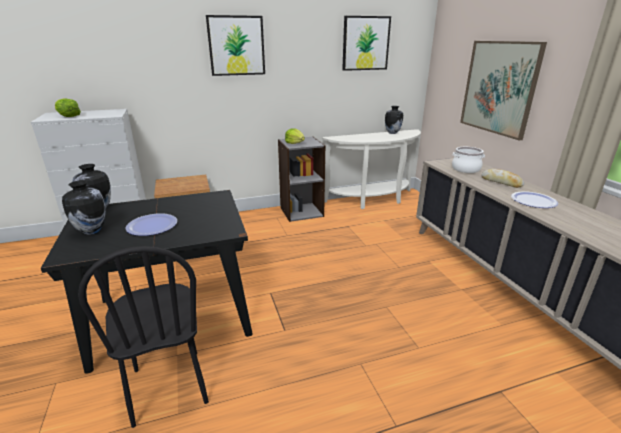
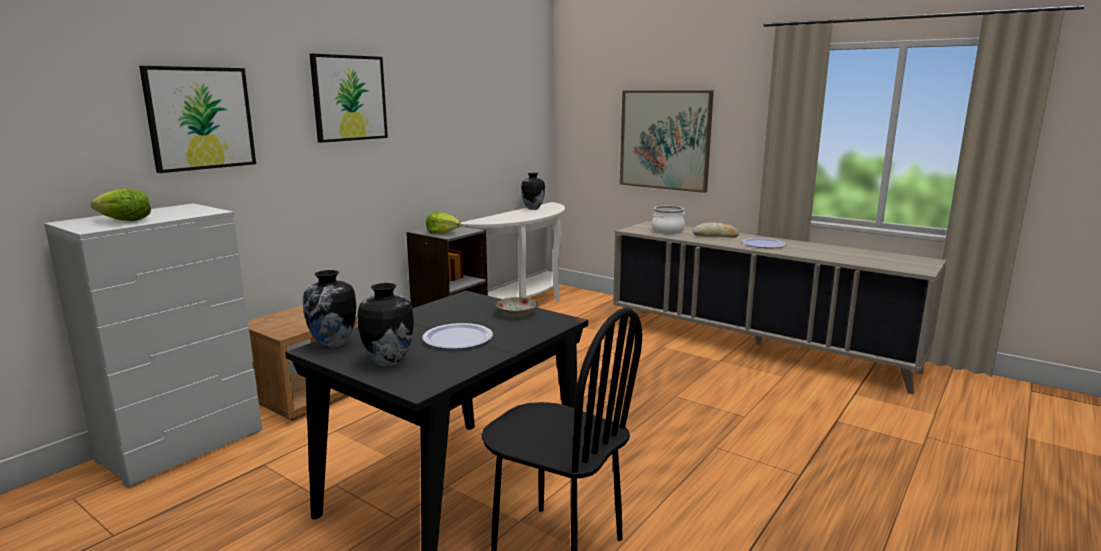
camera: 35 degrees left, 10 degrees down
(217, 216) = (516, 313): none -> plate
(365, 43) = (492, 94): picture -> picture (200, 118)

